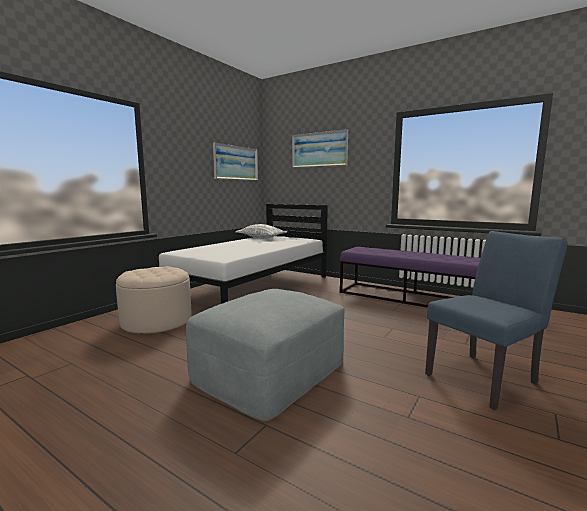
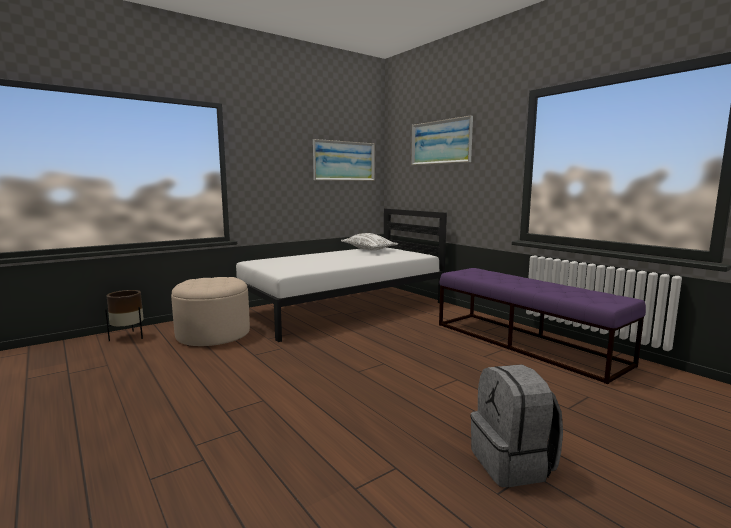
camera: 20 degrees right, 0 degrees up
(66, 334) = (128, 337): none -> brown planter
(270, 371) = (264, 405): grey ottoman -> none
(486, 377) = (513, 464): blue chair -> grey backpack

